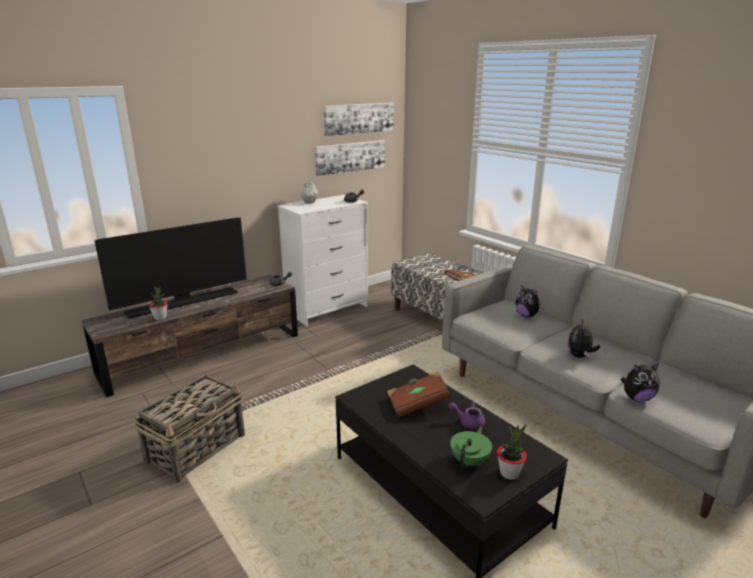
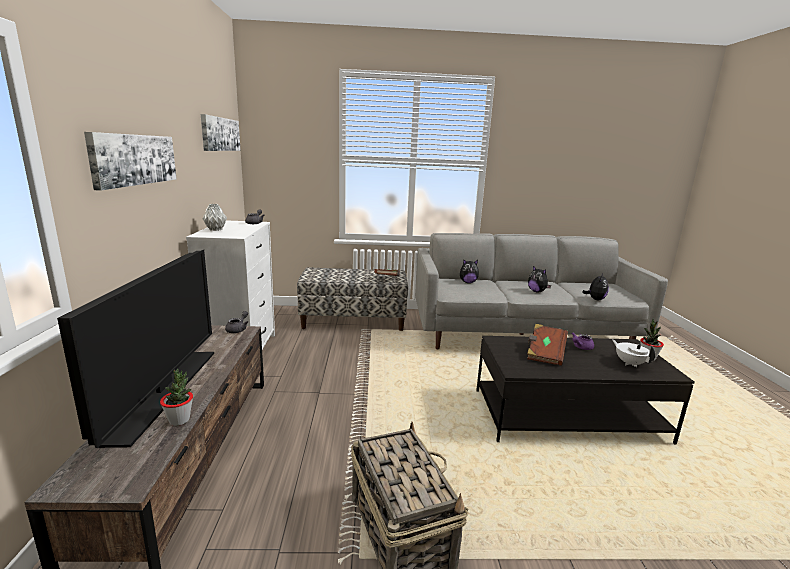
camera: 55 degrees left, 5 degrees down
(350, 157) = (219, 177): picture -> picture (134, 159)
(470, 461) = (629, 363): green teapot -> white teapot

